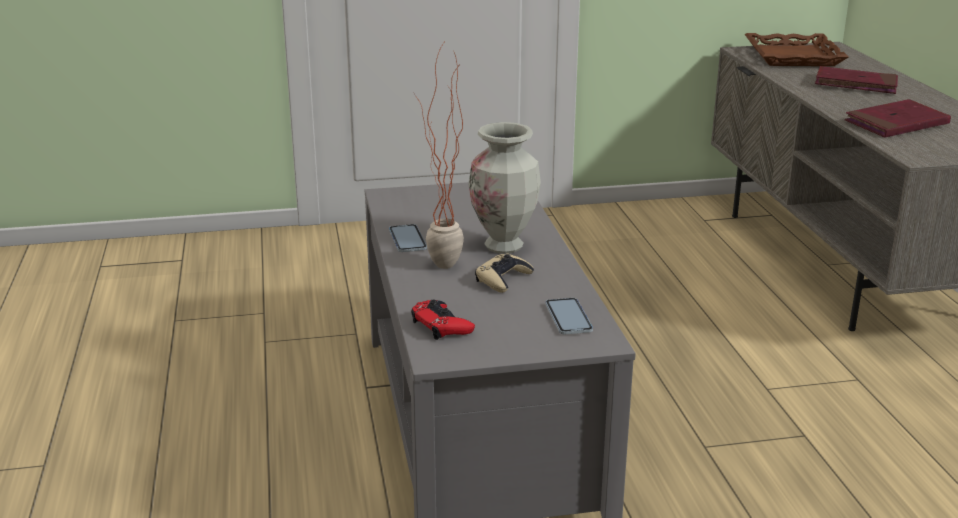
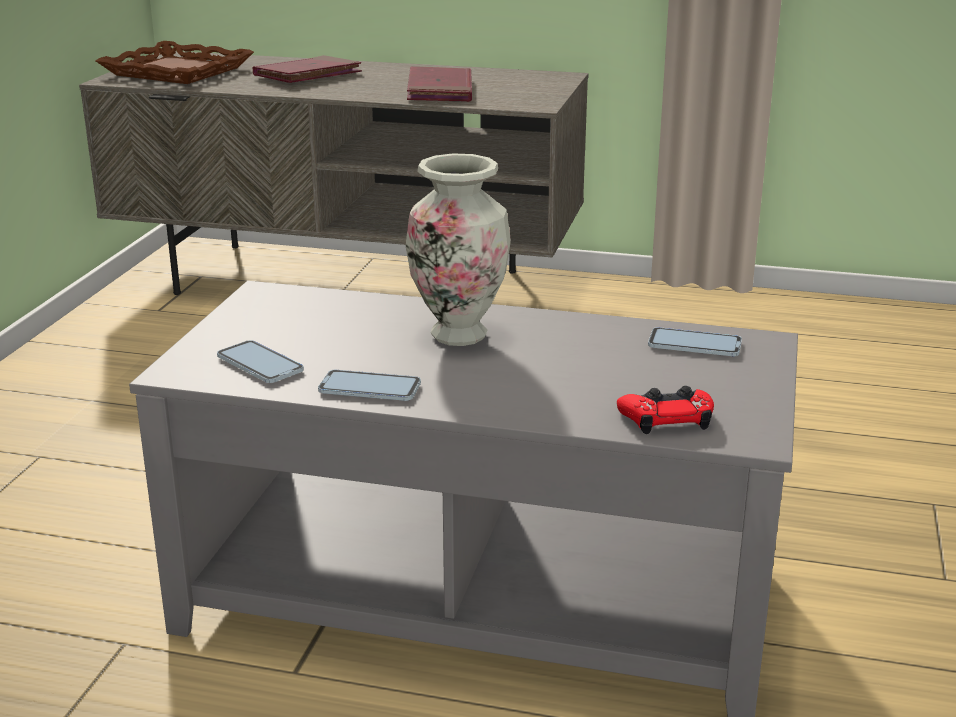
camera: 65 degrees left, 0 degrees up
(412, 208) = (260, 364): none -> phone
(441, 270) = (497, 386): potted plant -> none
(503, 279) = (558, 356): beige game controller -> none

